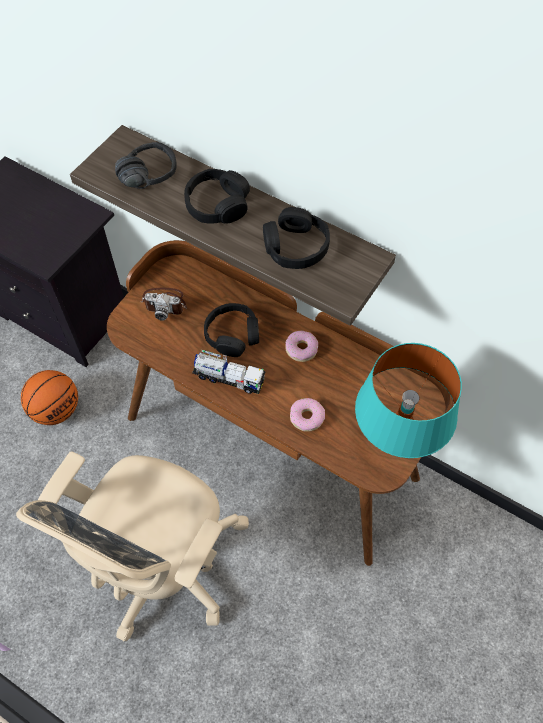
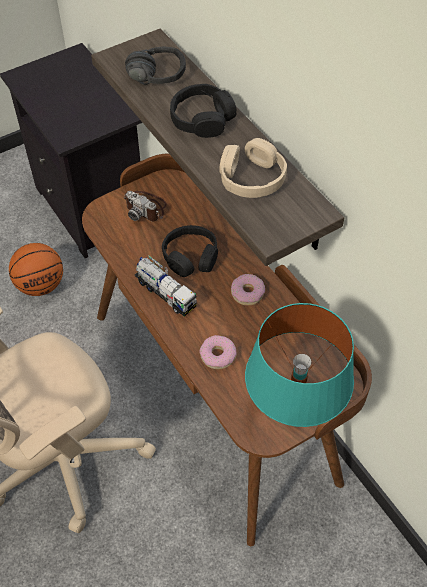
camera: 25 degrees right, 5 degrees down
(295, 247) = (251, 178): black headphones -> beige headphones

